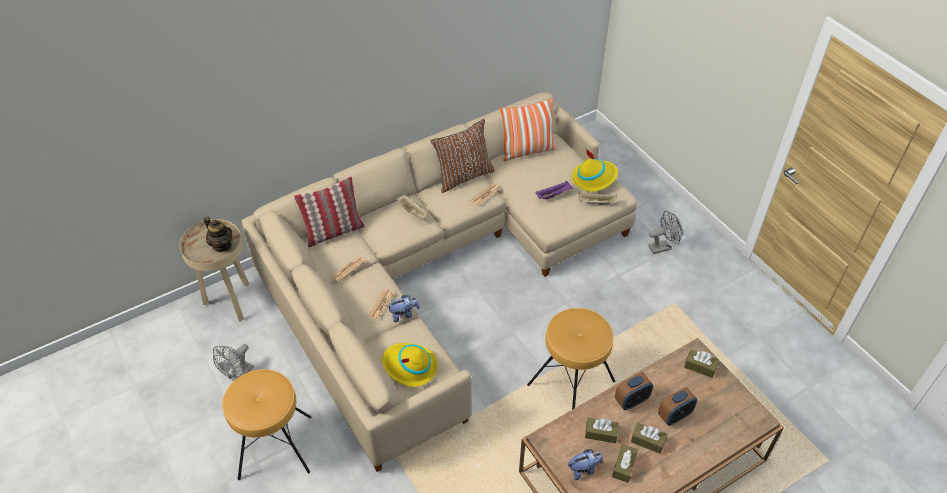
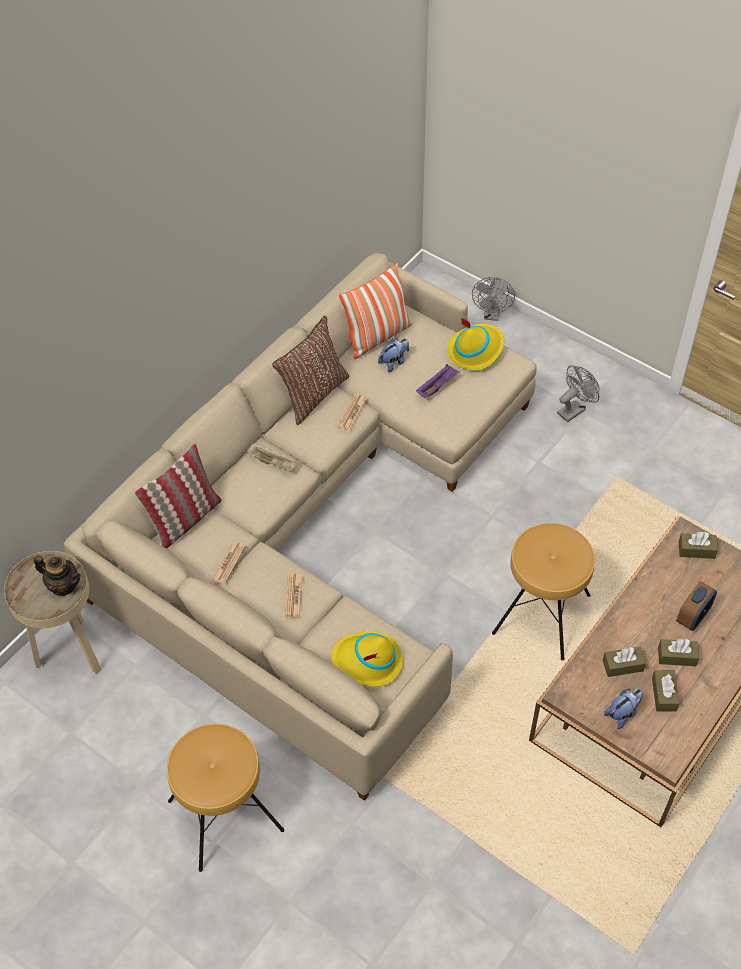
camera: 20 degrees left, 5 degrees up
(238, 376) = (132, 744): grey fan -> grey fan (492, 315)
(404, 314) = (327, 599): plush toy -> plush toy (394, 362)
(596, 203) = (491, 382): beige tray -> none
(631, 401) = (639, 616): alarm clock -> none

